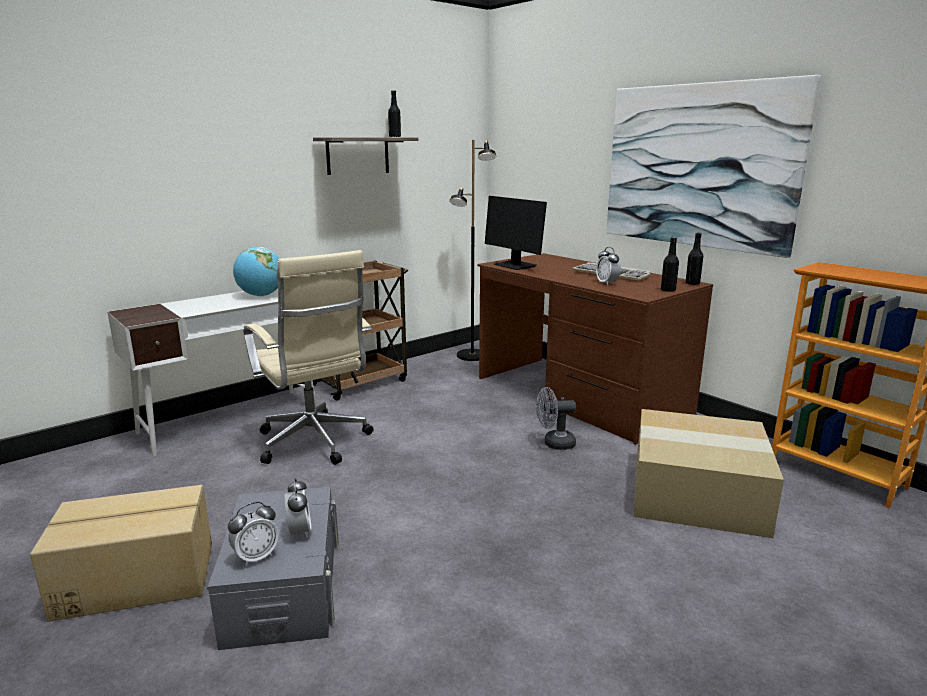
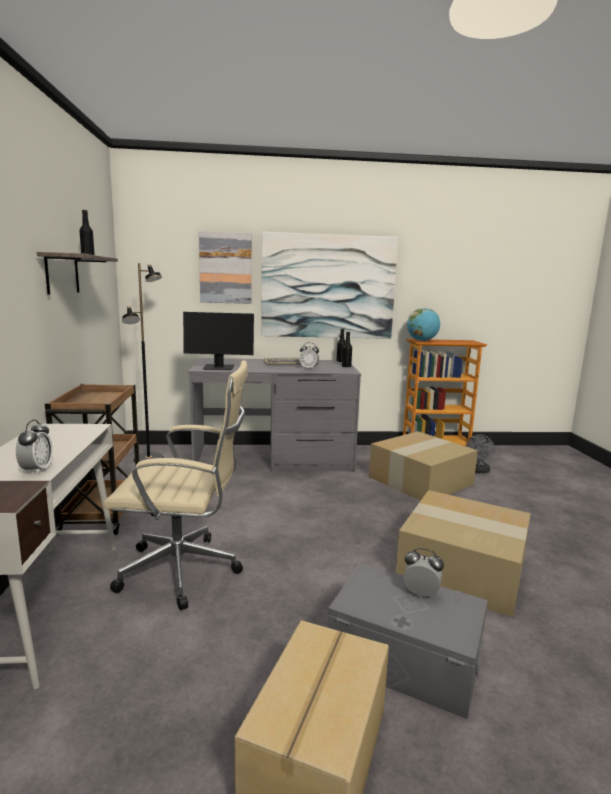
camera: 55 degrees left, 5 degrees down
(256, 557) = (445, 623): alarm clock -> alarm clock (37, 470)
(261, 295) = (56, 437): globe -> globe (422, 341)
(496, 587) = (464, 568): none -> cardboard box
(554, 444) = (323, 489): grey fan -> grey fan (478, 471)
(578, 141) = (225, 268): none -> picture
(579, 396) = (274, 458): brown desk -> grey desk

